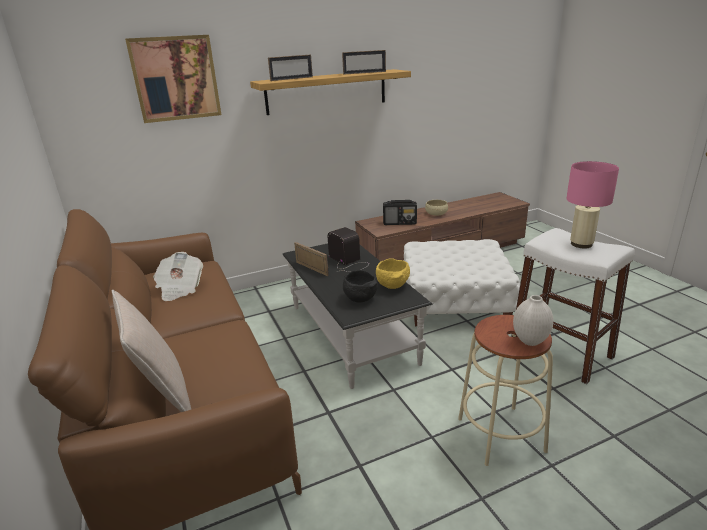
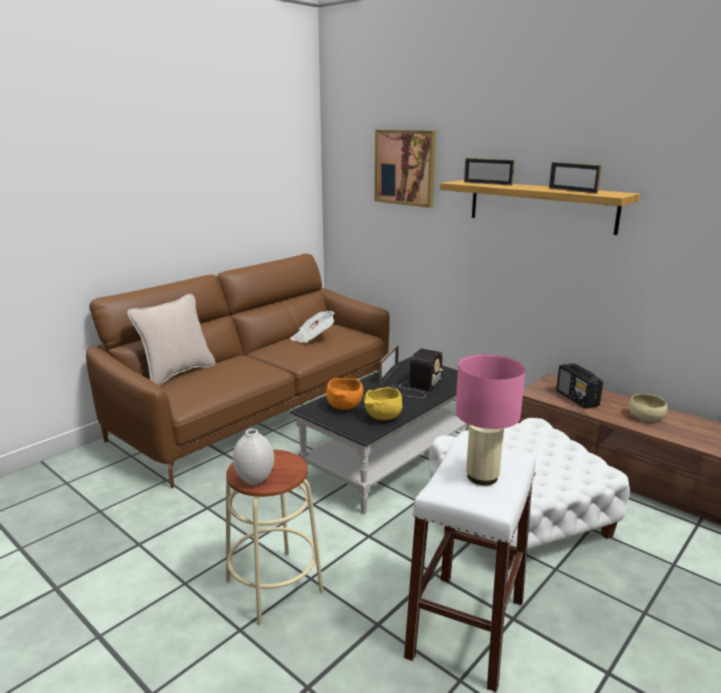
camera: 65 degrees right, 5 degrees down
(359, 299) = (344, 407): black bowl -> orange bowl

